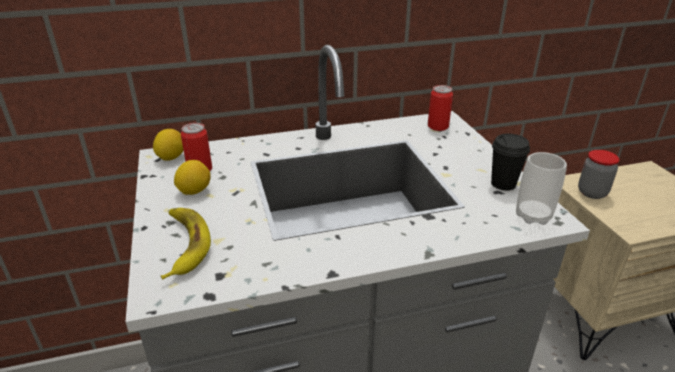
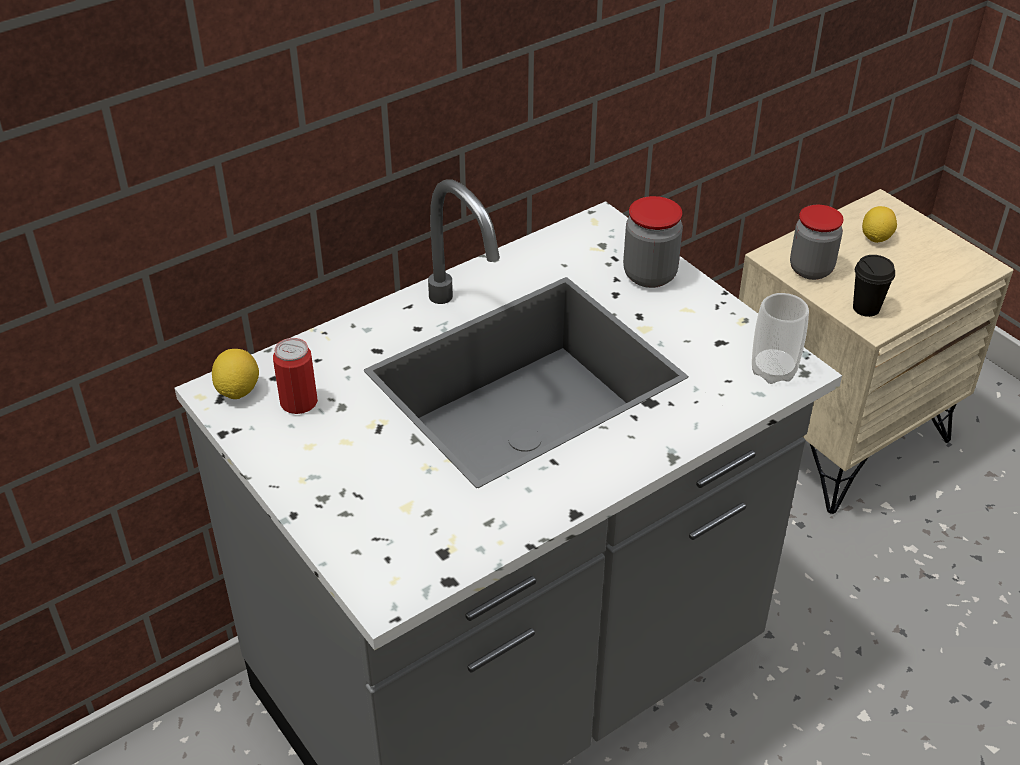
camera: 20 degrees left, 10 degrees up
(184, 244) = (367, 524): banana -> none
(194, 191) = (319, 440): lemon -> lemon (876, 238)
(438, 126) = (598, 240): can -> none
(463, 148) = (649, 275): none -> jar
(503, 184) = (722, 328): black cup -> black cup (866, 308)

